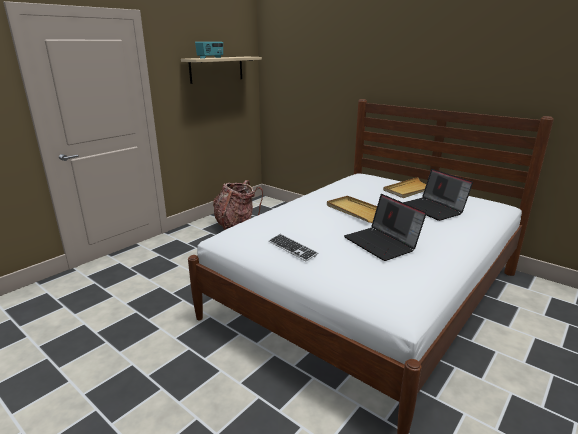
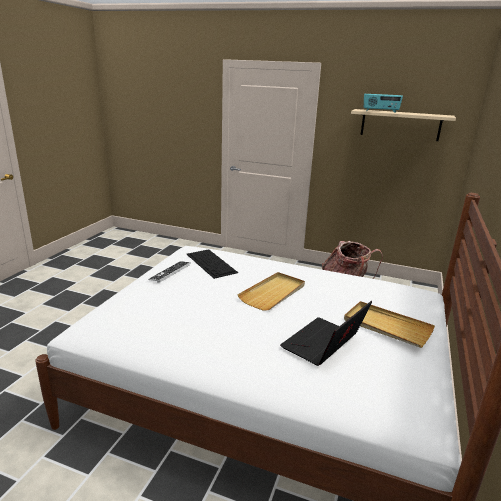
camera: 70 degrees right, 0 degrees up
(282, 226) = (211, 263): none -> keyboard
(382, 243) = (195, 311): laptop -> none

